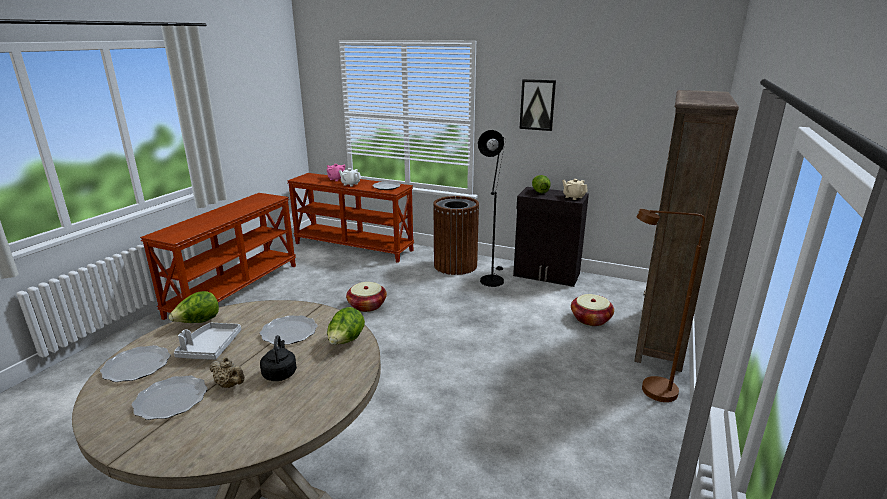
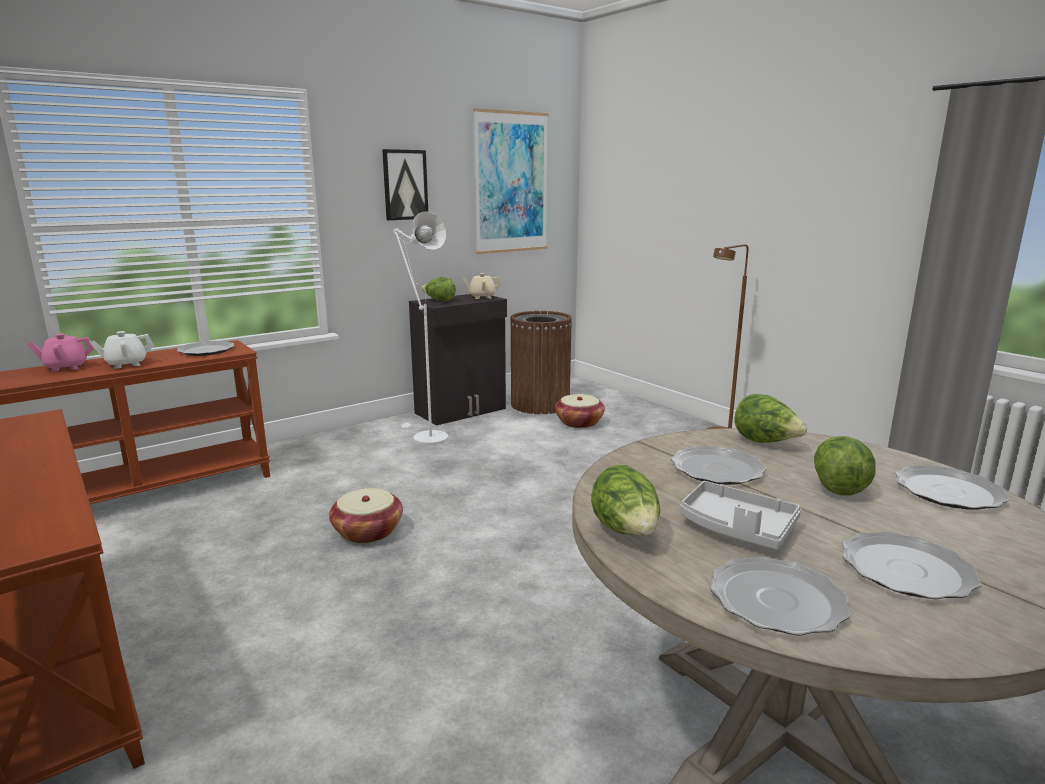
camera: 60 degrees left, 5 degrees down
(230, 385) = (865, 521): beige teapot -> none
(280, 373) = (839, 487): black kettle -> lettuce
(291, 415) = (948, 491): none -> plate
(455, 265) = (352, 445): brown trash can -> brown trash can (540, 404)
(492, 279) = (425, 437): black floor lamp -> white floor lamp
(637, 109) = (511, 183): none -> picture
(660, 338) = (642, 410): brown bookcase -> none

